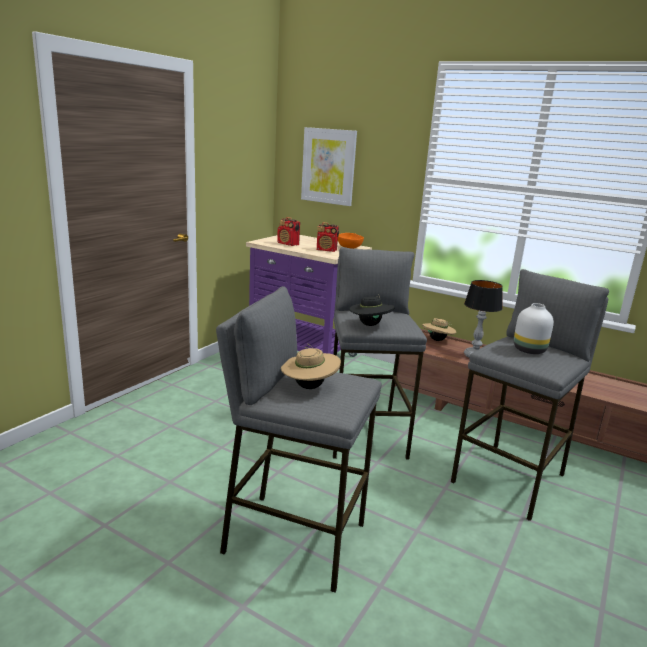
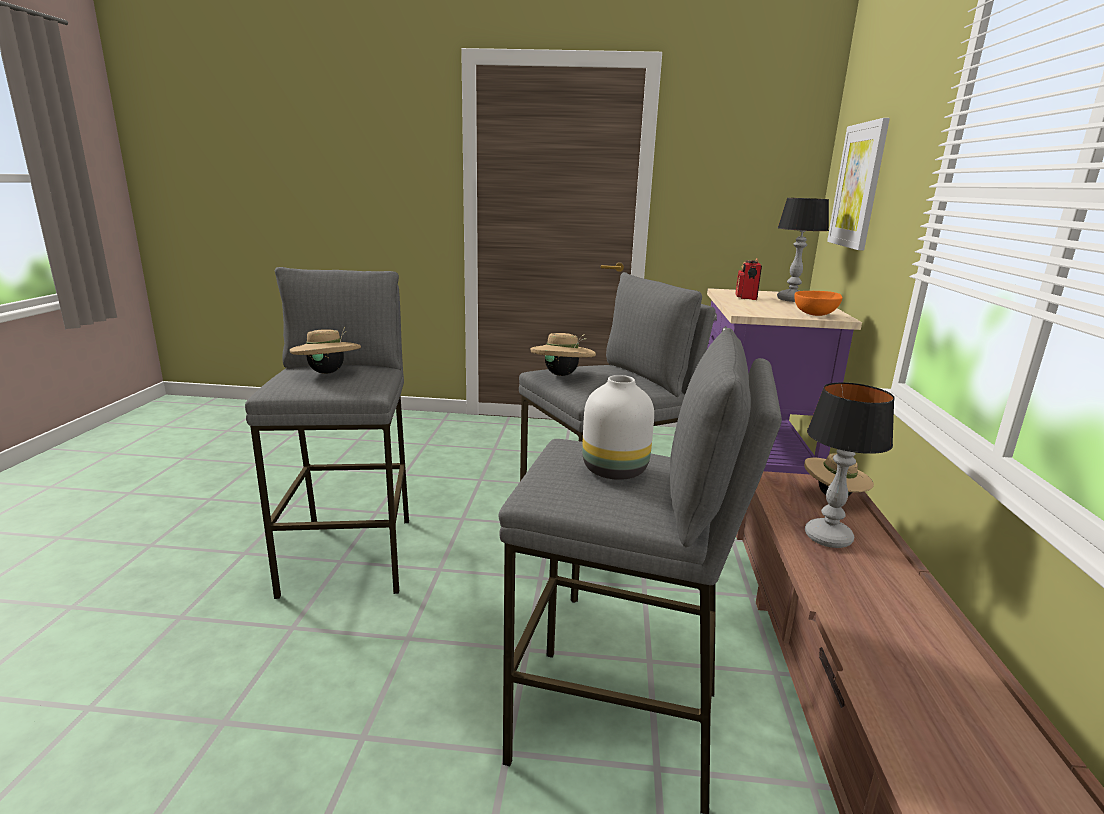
camera: 65 degrees right, 0 degrees up
(305, 240) = (791, 299): none -> table lamp
(326, 250) = (766, 309): radio -> none
(370, 325) = (562, 375): black hat -> beige hat

